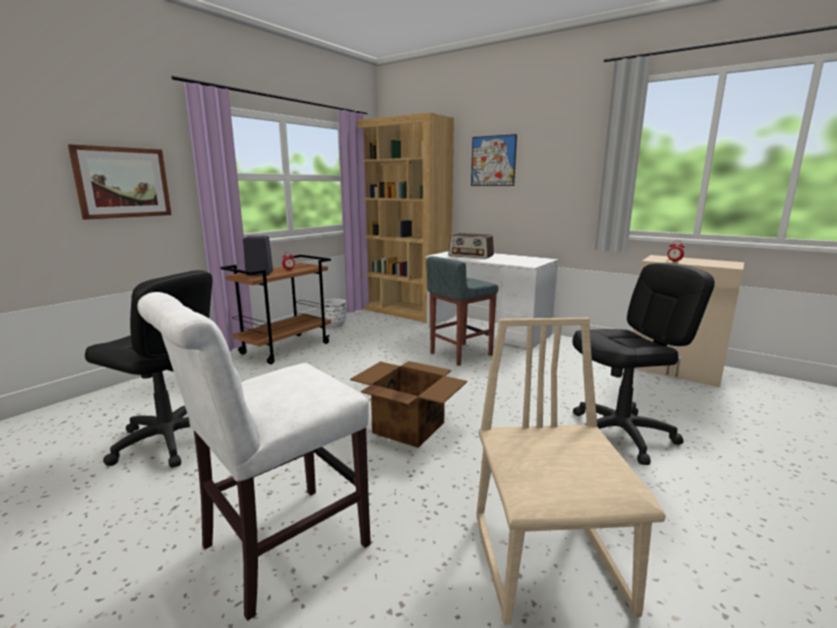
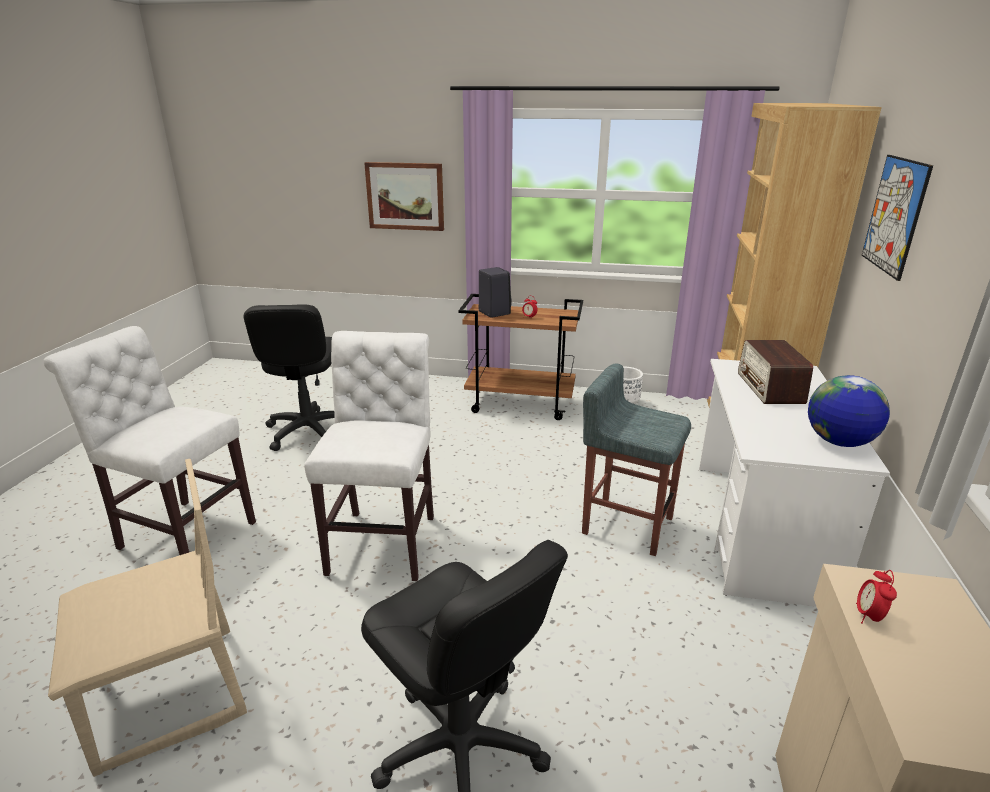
camera: 65 degrees right, 10 degrees up
(408, 427) = (385, 540): cardboard box -> white chair
(530, 258) = (838, 442): none -> globe

